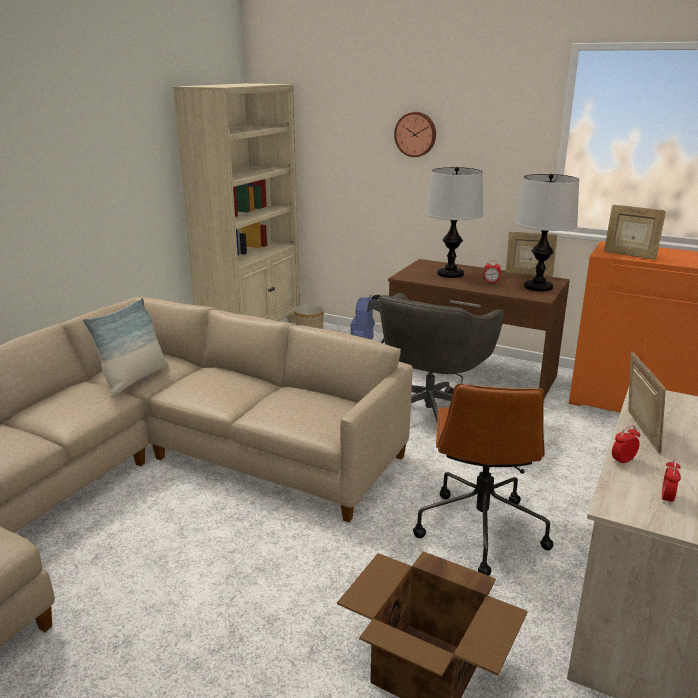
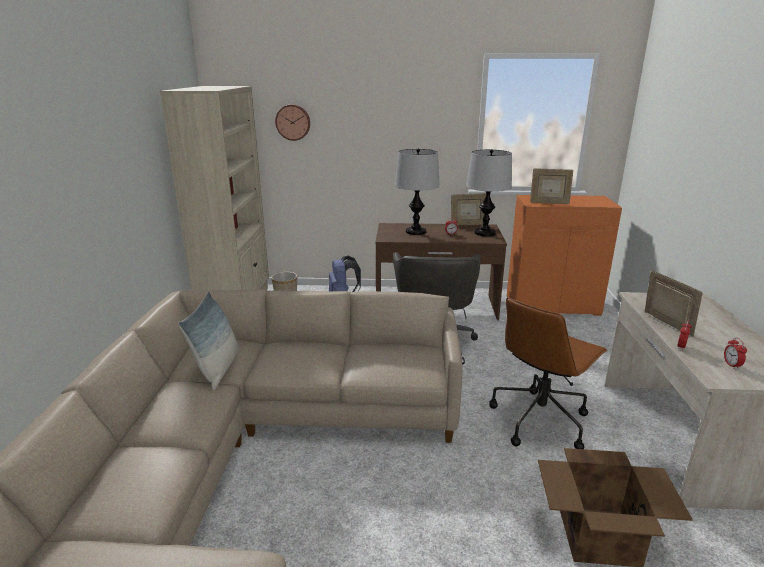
camera: 25 degrees left, 0 degrees up
(416, 134) = (364, 124): wall clock -> wall clock (293, 122)
(480, 529) = (540, 419): brown office chair -> brown office chair turned 60 degrees clockwise

